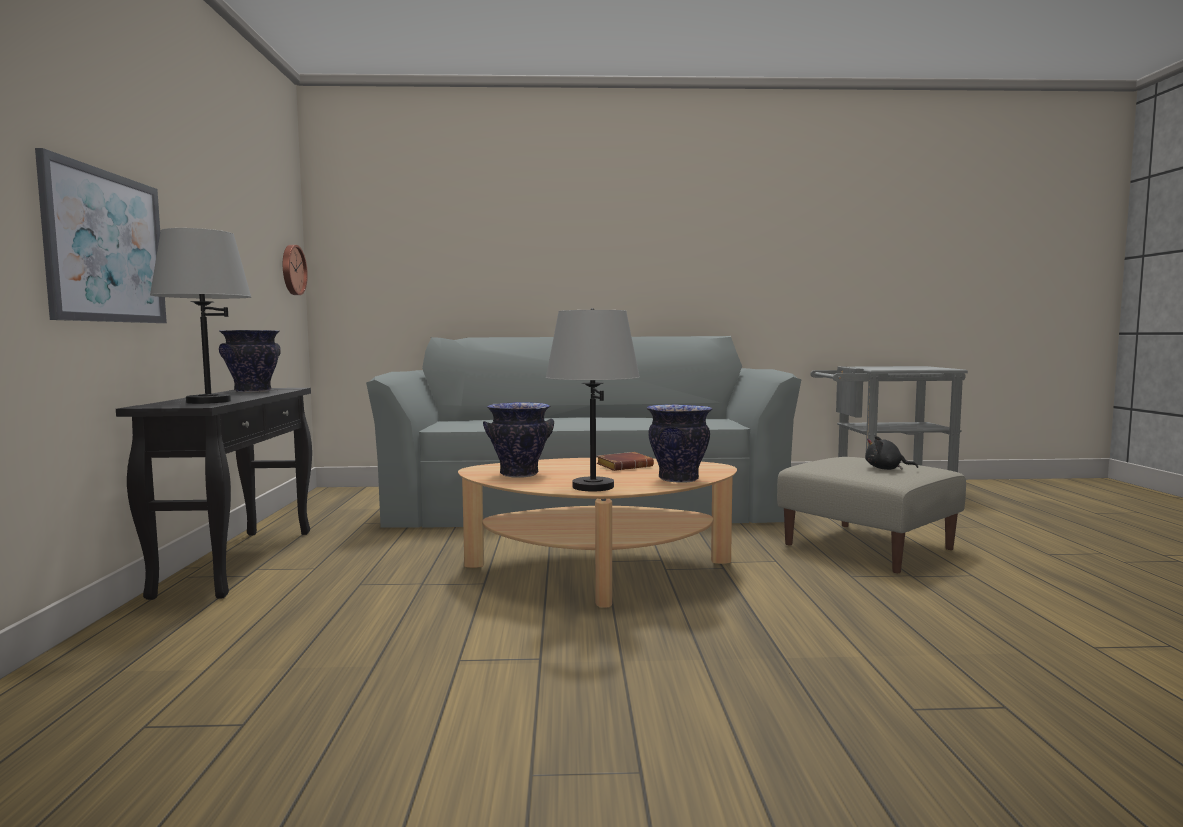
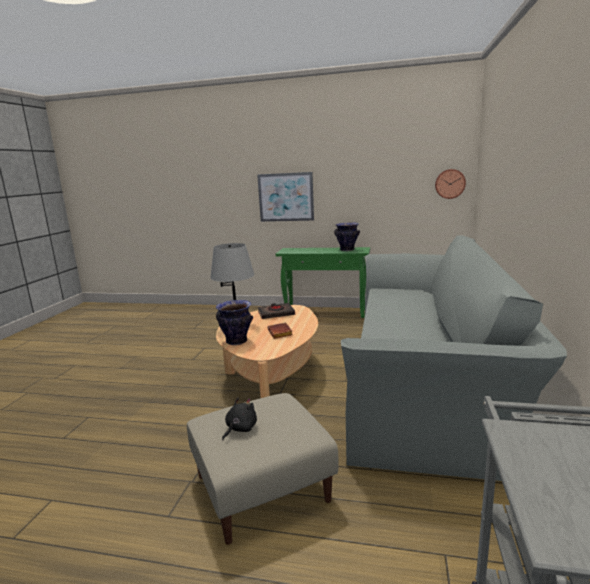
camera: 105 degrees right, 10 degrees up
(208, 401) = (299, 251): grey table lamp -> none
(239, 561) = (326, 312): black console table -> green console table
(519, 474) = (276, 313): vase -> black book

